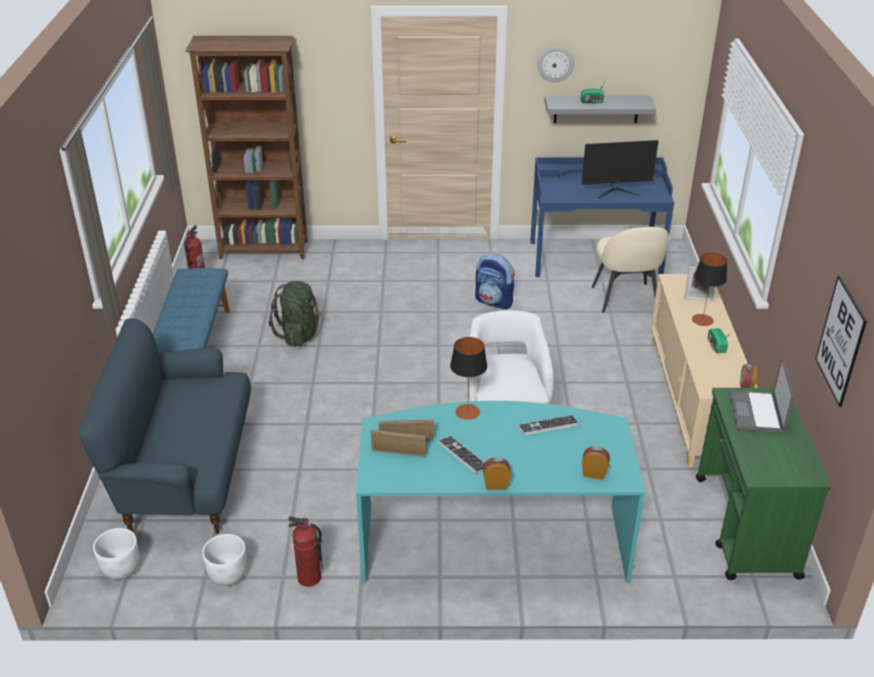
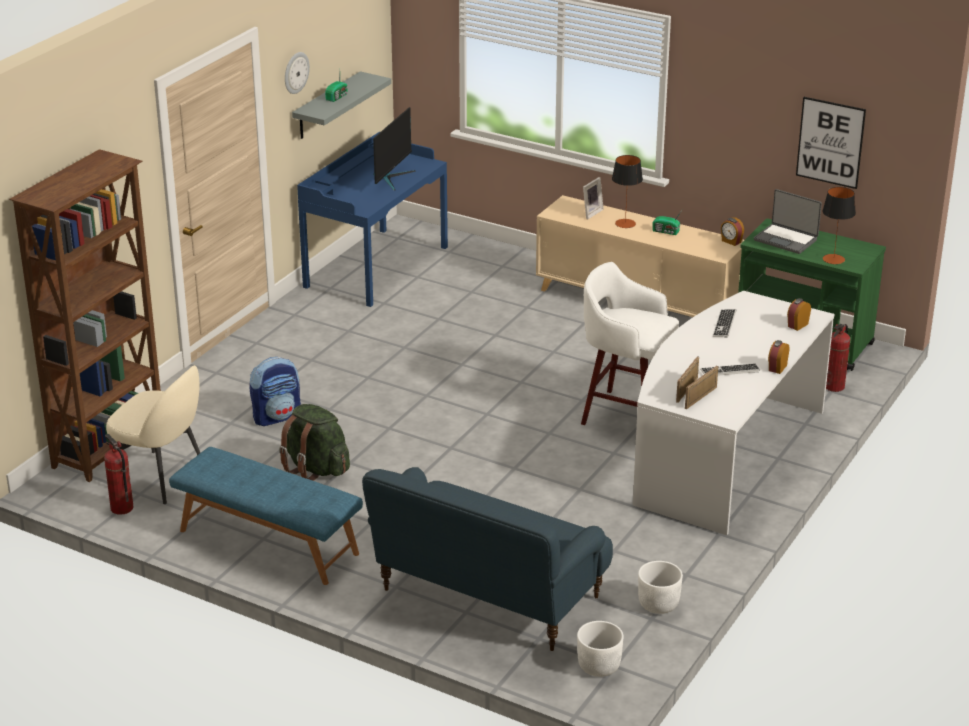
camera: 60 degrees left, 5 degrees down
(309, 578) = (699, 561): fire extinguisher -> fire extinguisher (834, 387)
(467, 412) = (674, 352): table lamp -> table lamp (833, 259)
(493, 537) = (724, 454): turquoise desk -> white desk
(494, 301) = (387, 342): backpack -> backpack (277, 416)
(625, 299) = (461, 277): beige chair -> beige chair (161, 478)

